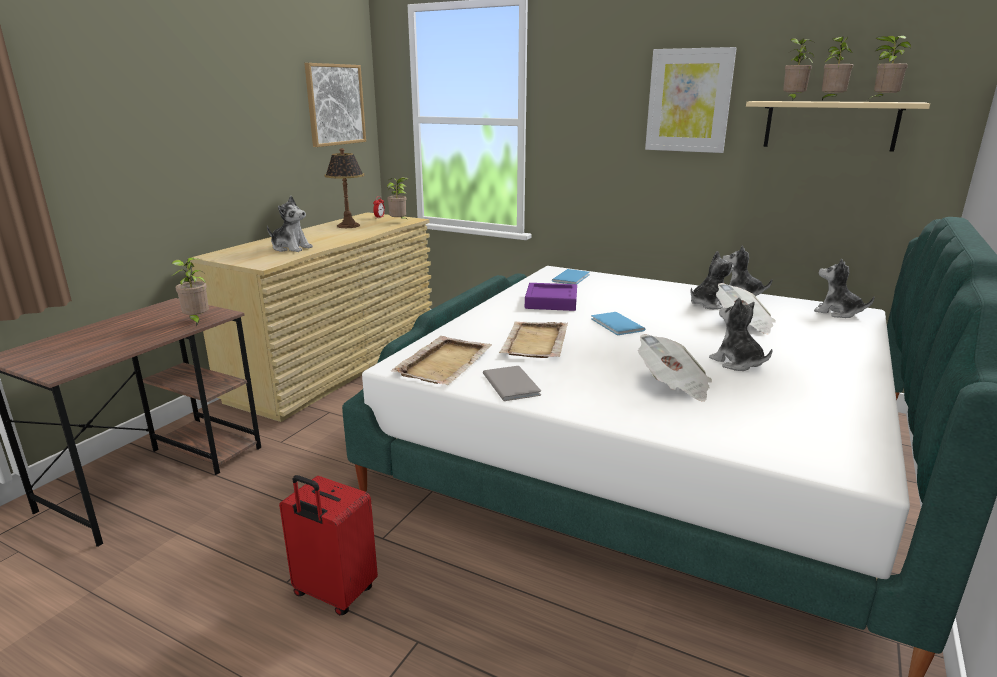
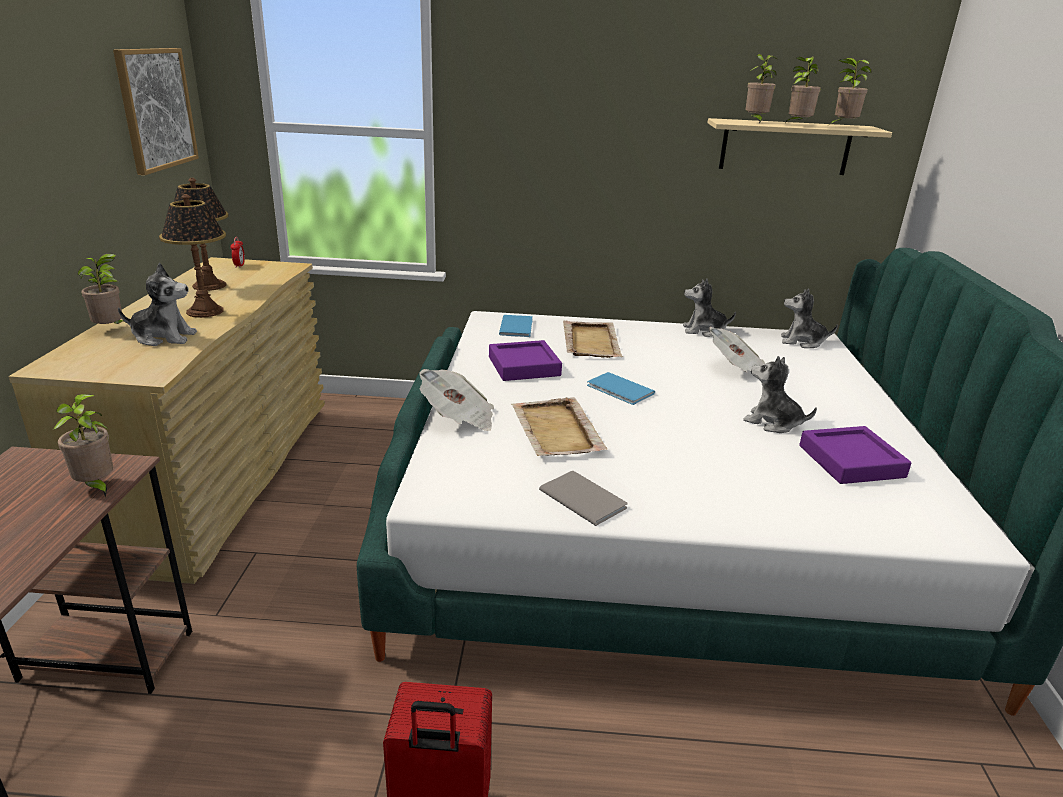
camera: 25 degrees left, 5 degrees up
(330, 238) = (205, 311): none -> table lamp
(399, 222) = (276, 272): potted plant -> potted plant (111, 329)
(444, 362) = (479, 481): beige tray -> beige tray (591, 341)
(673, 386) = (742, 465): newspaper -> newspaper (459, 418)
(689, 101) = (638, 115): picture -> none
(708, 304) = (684, 347): plush toy -> none
(788, 399) = (851, 461): none -> purple tray

